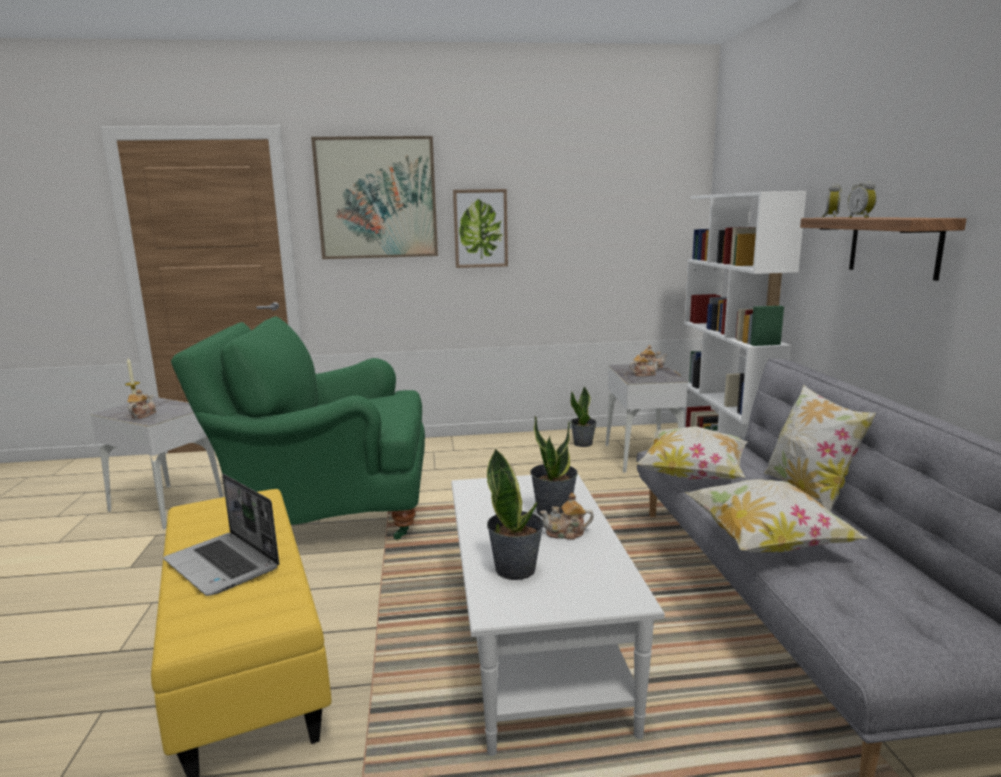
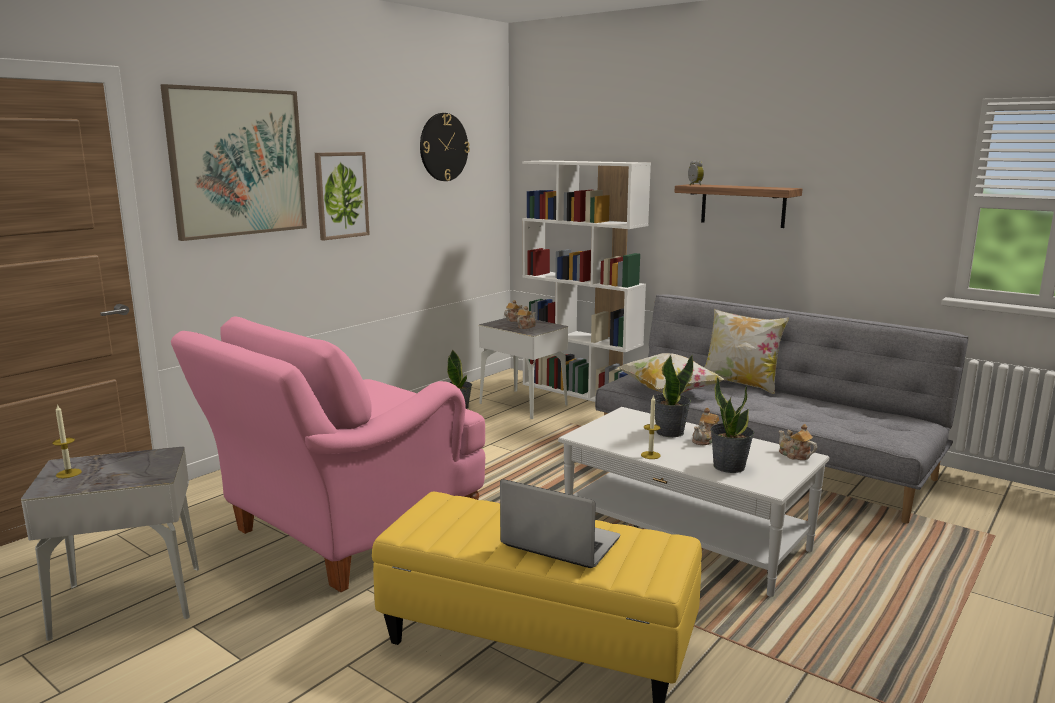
camera: 45 degrees left, 0 degrees up
(143, 415) = (121, 477): teapot -> teapot (794, 455)
(224, 565) = (558, 543): laptop -> laptop turned 150 degrees counterclockwise
(327, 511) = (345, 531): green armchair -> pink armchair
(477, 525) = (650, 455): none -> candle
(611, 183) = (443, 147): none -> wall clock
(765, 542) = (777, 415): pillow -> none
(861, 217) = (730, 186): alarm clock -> none

